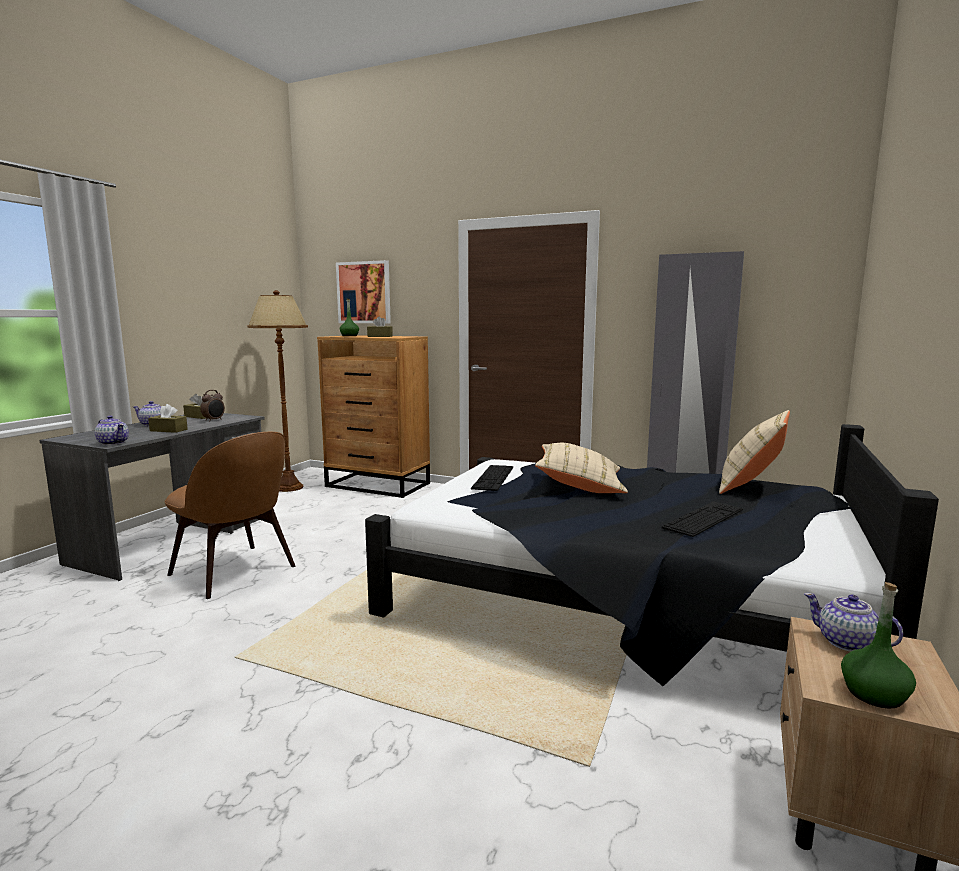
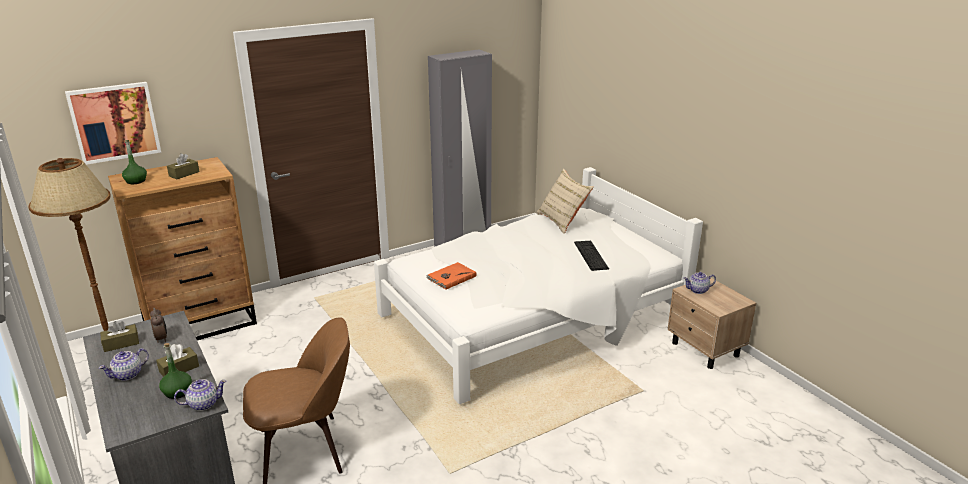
camera: 55 degrees left, 15 degrees up
(493, 477) = (451, 277): keyboard -> orange book
(579, 485) = (504, 260): beige pillow -> none
(618, 601) = (531, 318): black bed -> white bed
(874, 694) = (727, 304): green bottle -> green bottle (177, 392)

